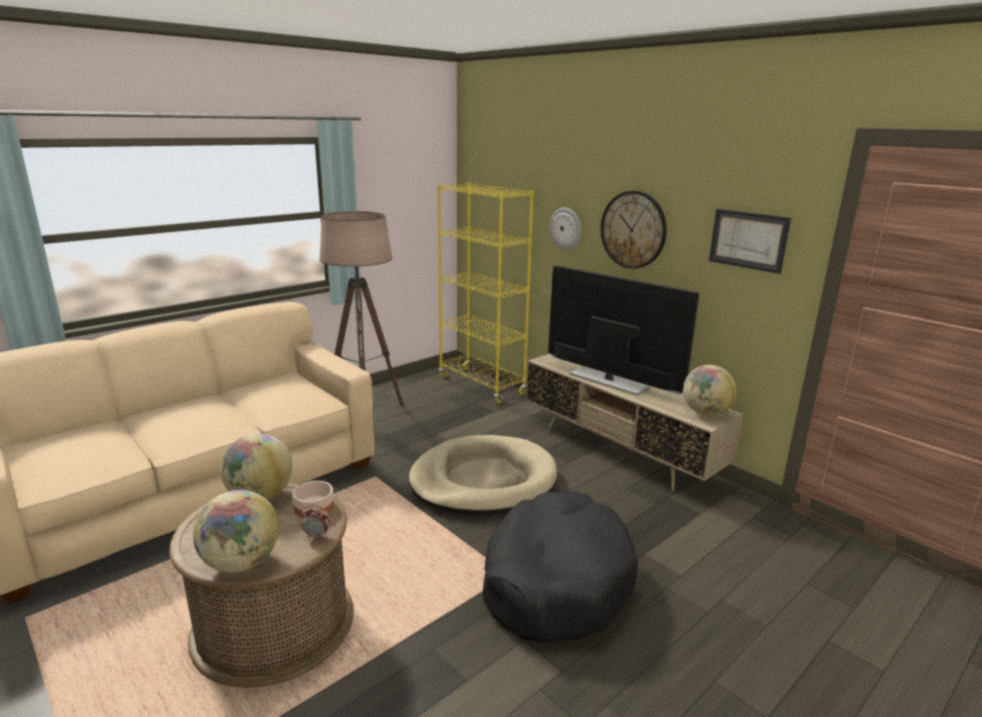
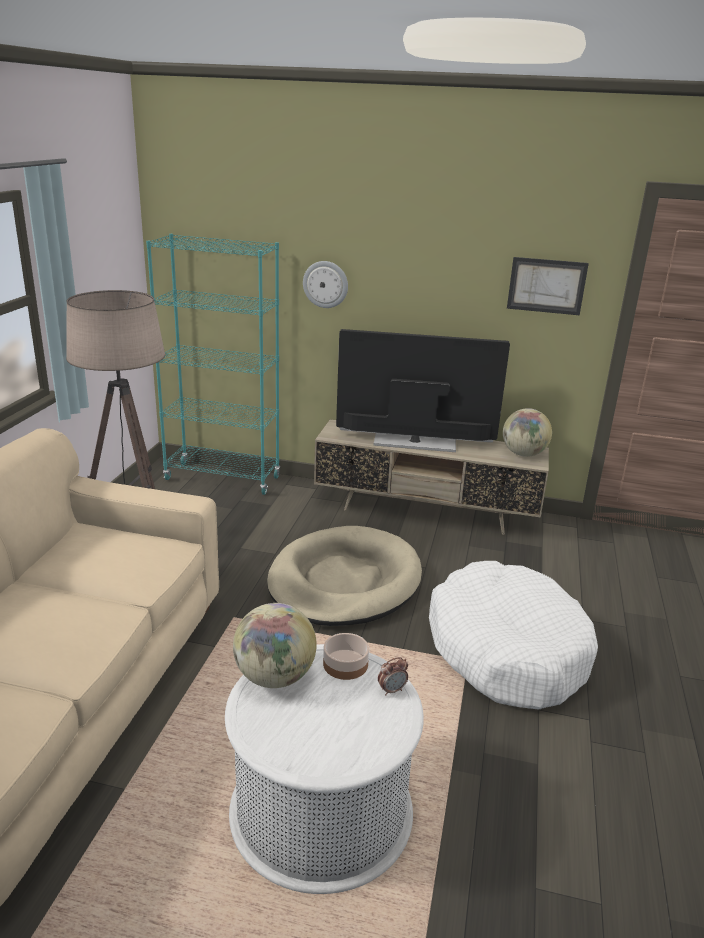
camera: 35 degrees left, 5 degrees up
(241, 563) = (364, 749): globe -> none
(274, 623) = (321, 809): brown coffee table -> white coffee table
(481, 385) = (223, 478): yellow bookcase -> turquoise bookcase
(555, 581) = (506, 650): black dog bed -> white dog bed
(633, 229) = (416, 281): wall clock -> none

